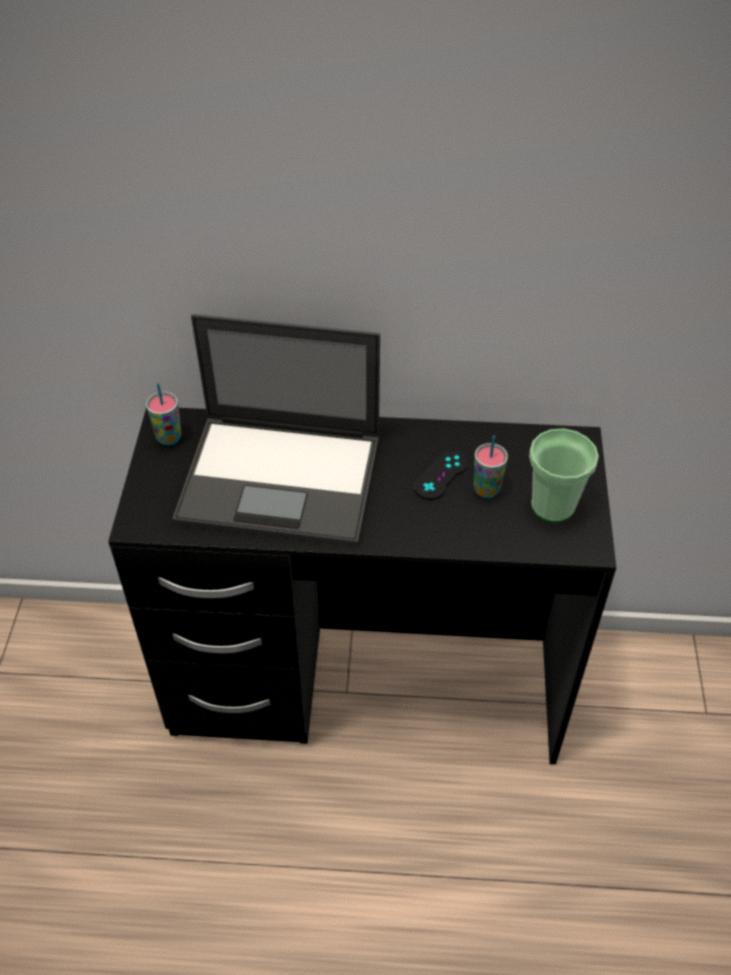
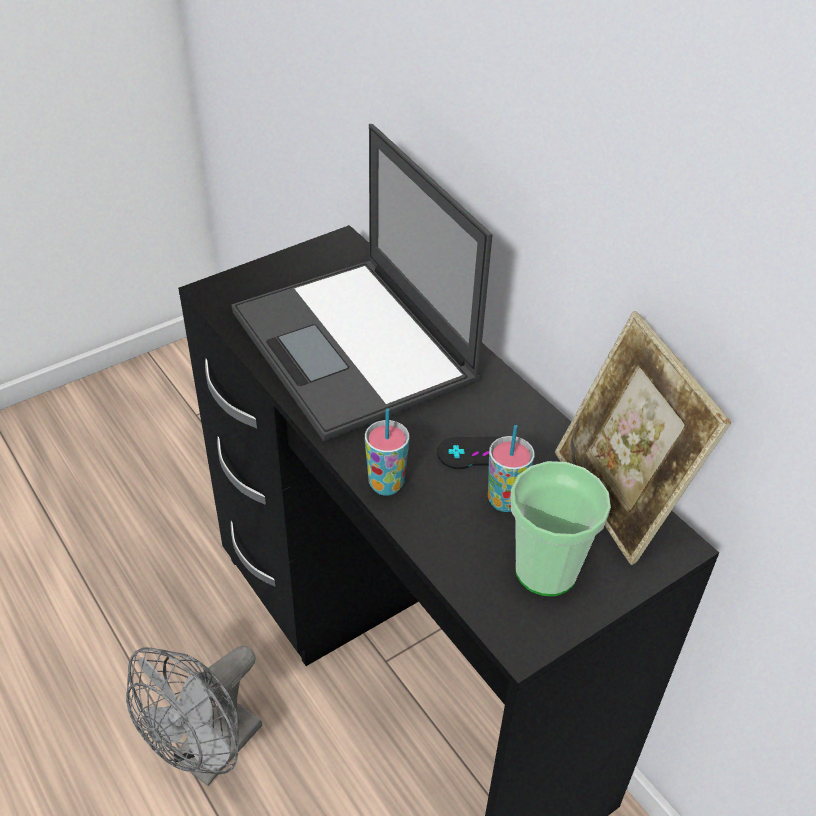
camera: 50 degrees right, 5 degrees down
(169, 438) = (327, 256): cup -> cup (386, 484)
(324, 850) = (209, 755): none -> grey fan
(529, 441) = (617, 499): none -> picture frame

